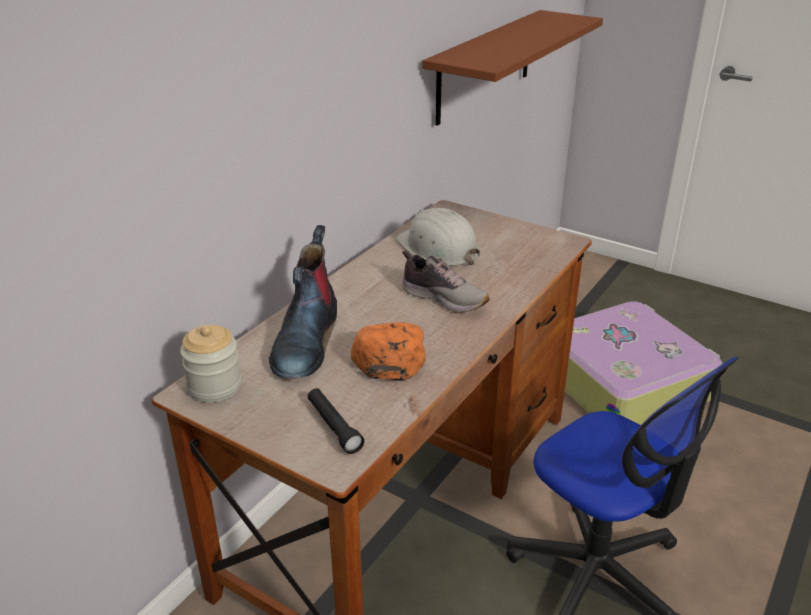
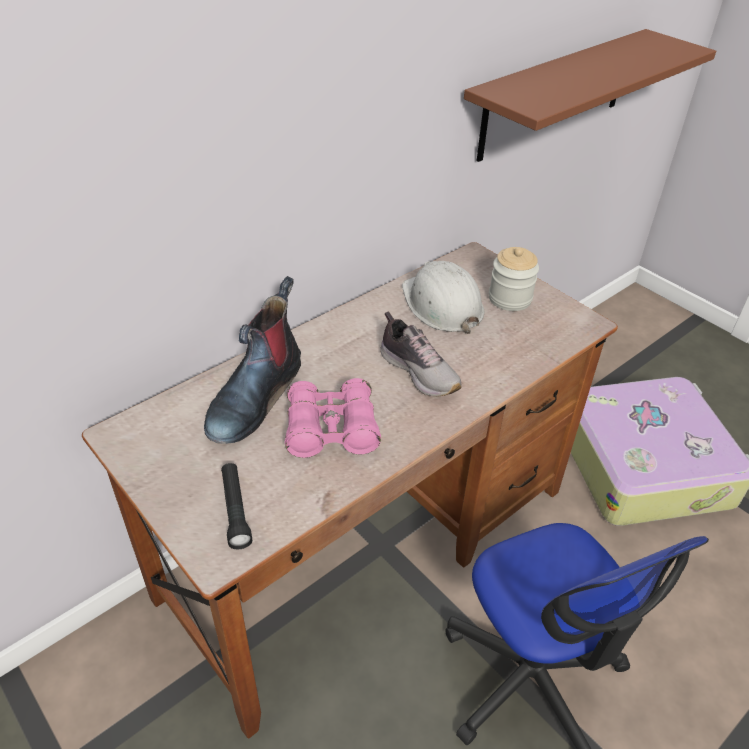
camera: 15 degrees right, 10 degrees up
(215, 387) = (144, 432): jar -> jar (510, 299)
(389, 353) = (331, 430): orange cap -> pink binoculars

